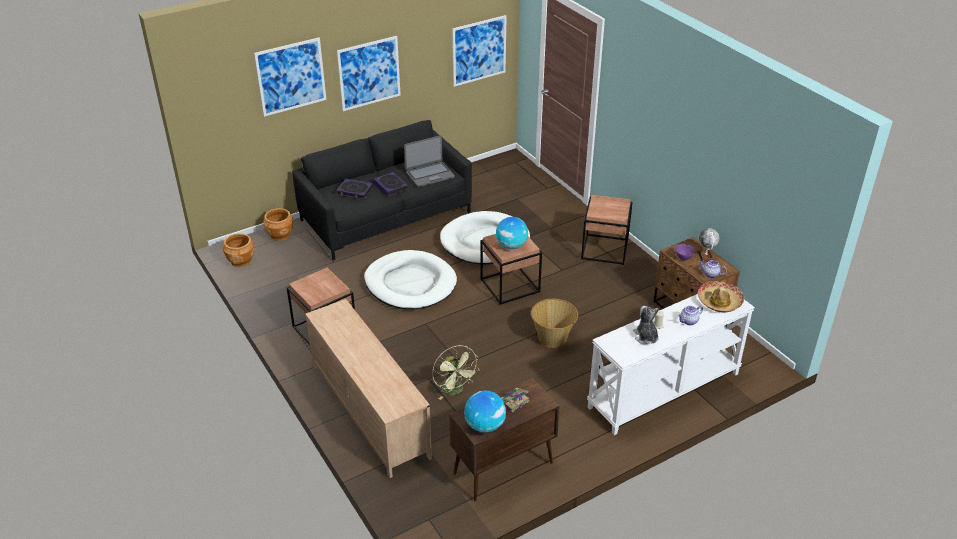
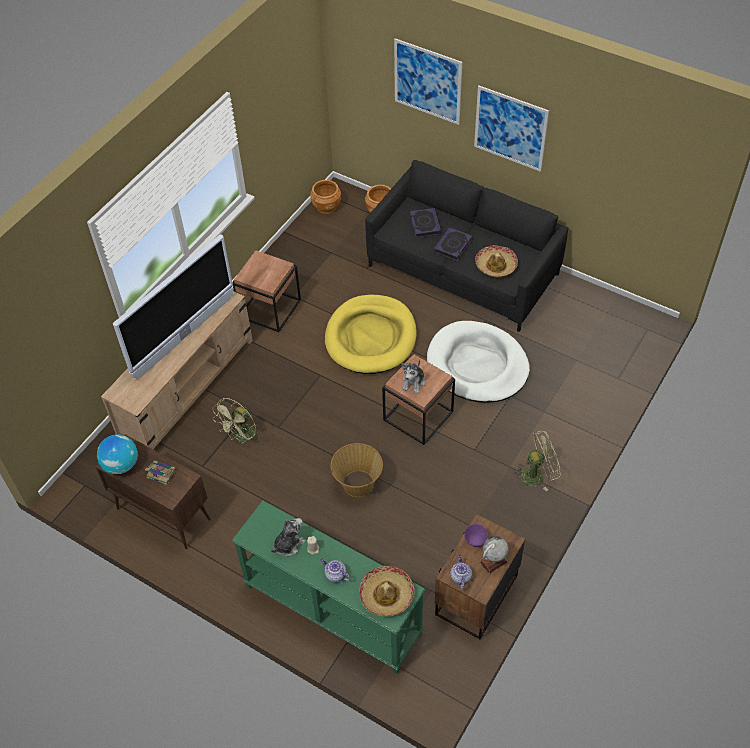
camera: 65 degrees right, 15 degrees up
(359, 347) = (184, 336): none -> television
(410, 283) = (371, 337): white dog bed -> yellow dog bed
(429, 175) = (496, 265): laptop -> hat
(479, 50) = (651, 187): picture -> none
(511, 246) = (413, 382): globe -> plush toy
(604, 250) = (537, 474): brown side table -> green fan
(664, 391) = (331, 610): white console table -> green console table

